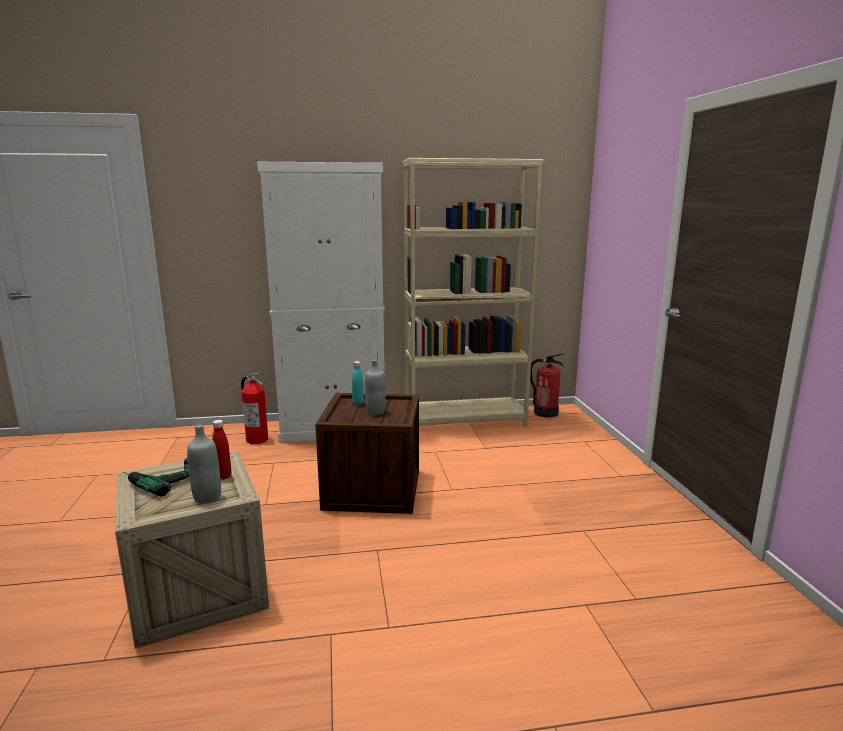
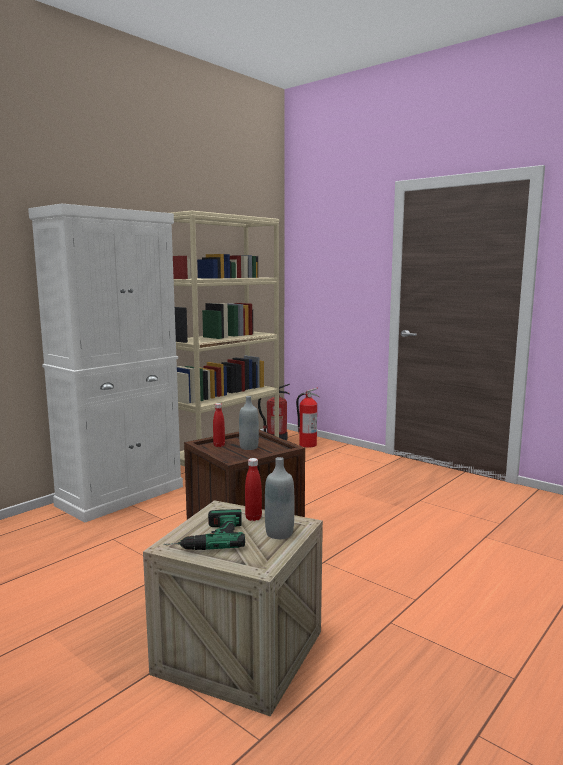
camera: 40 degrees left, 5 degrees down
(257, 439) = (54, 527): fire extinguisher -> fire extinguisher (307, 445)
(358, 403) = (219, 445): turquoise bottle -> red bottle

